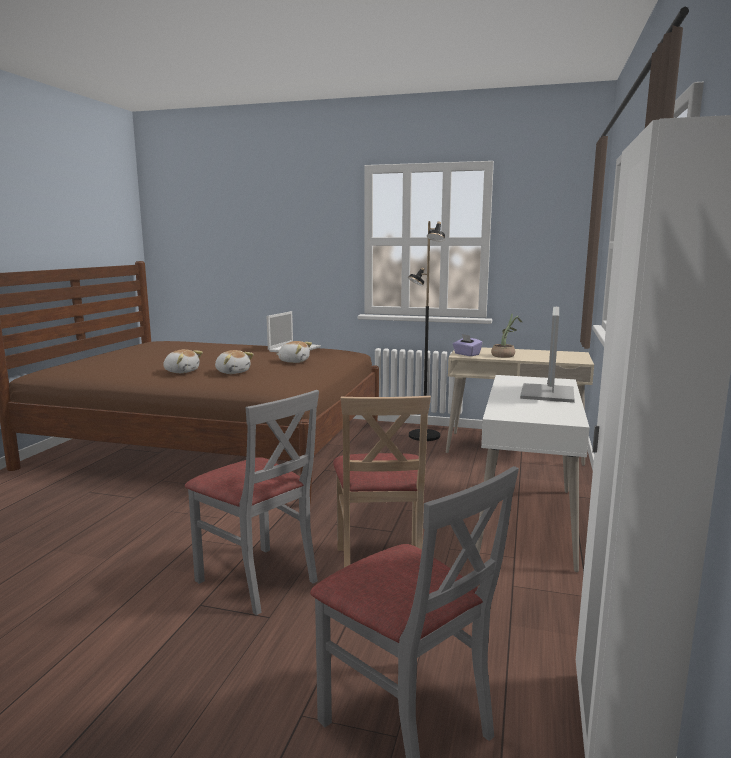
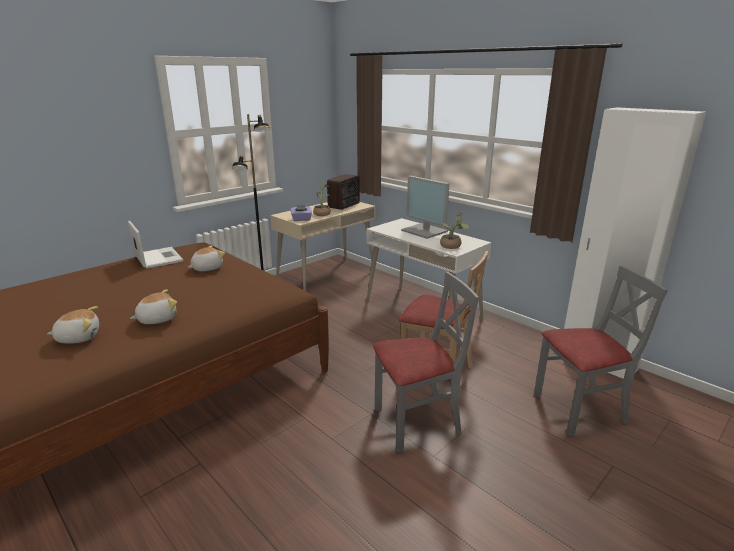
camera: 60 degrees left, 10 degrees up
(233, 372) = (205, 297): plush toy -> plush toy (78, 337)
(516, 412) = (452, 246): none -> potted plant
(556, 356) = (345, 206): none -> radio

